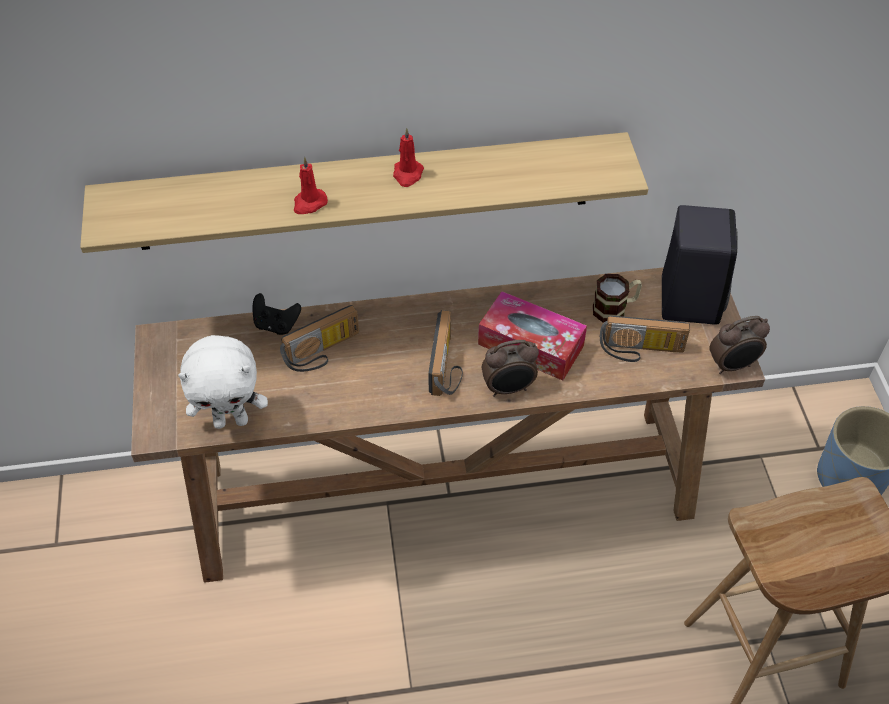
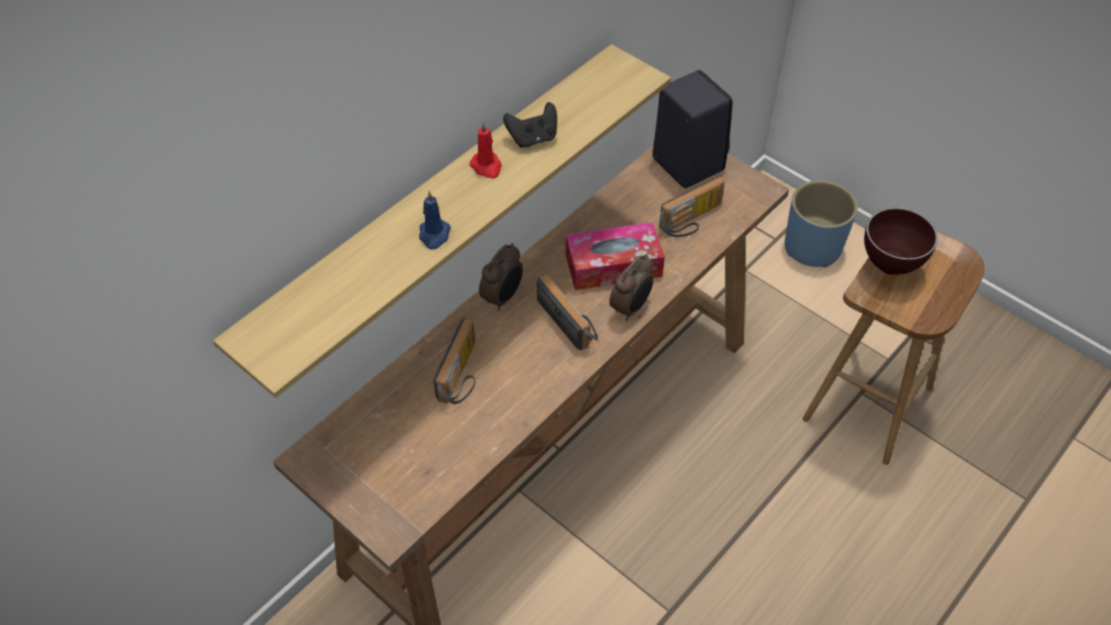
camera: 40 degrees left, 0 degrees up
(231, 420) = (445, 478): white plush toy -> none
(276, 325) = (399, 379): black game controller -> black game controller (533, 138)
(309, 203) = (434, 235): red candle -> blue candle
(615, 308) = (644, 201): mug -> none
(732, 365) = (761, 192): alarm clock -> alarm clock (503, 297)
(807, 514) = (891, 265): none -> brown bowl

